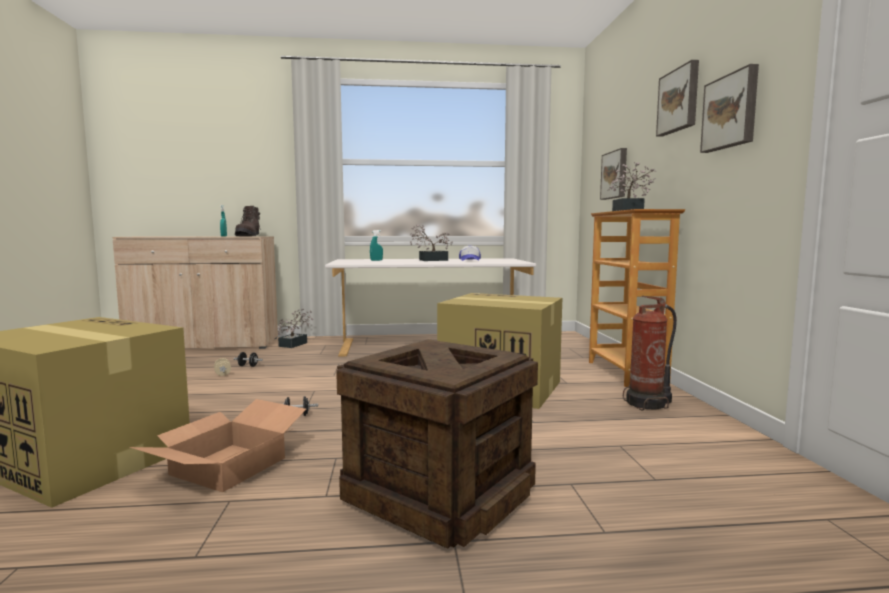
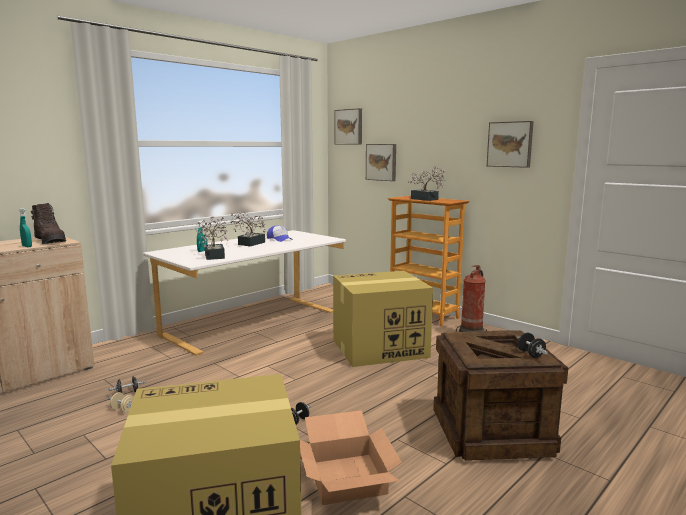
camera: 40 degrees left, 5 degrees up
(295, 344) = (115, 353): potted plant -> potted plant (214, 255)
(448, 370) = (530, 354): none -> black dumbbell
(679, 100) = (458, 123): picture -> picture (349, 127)

